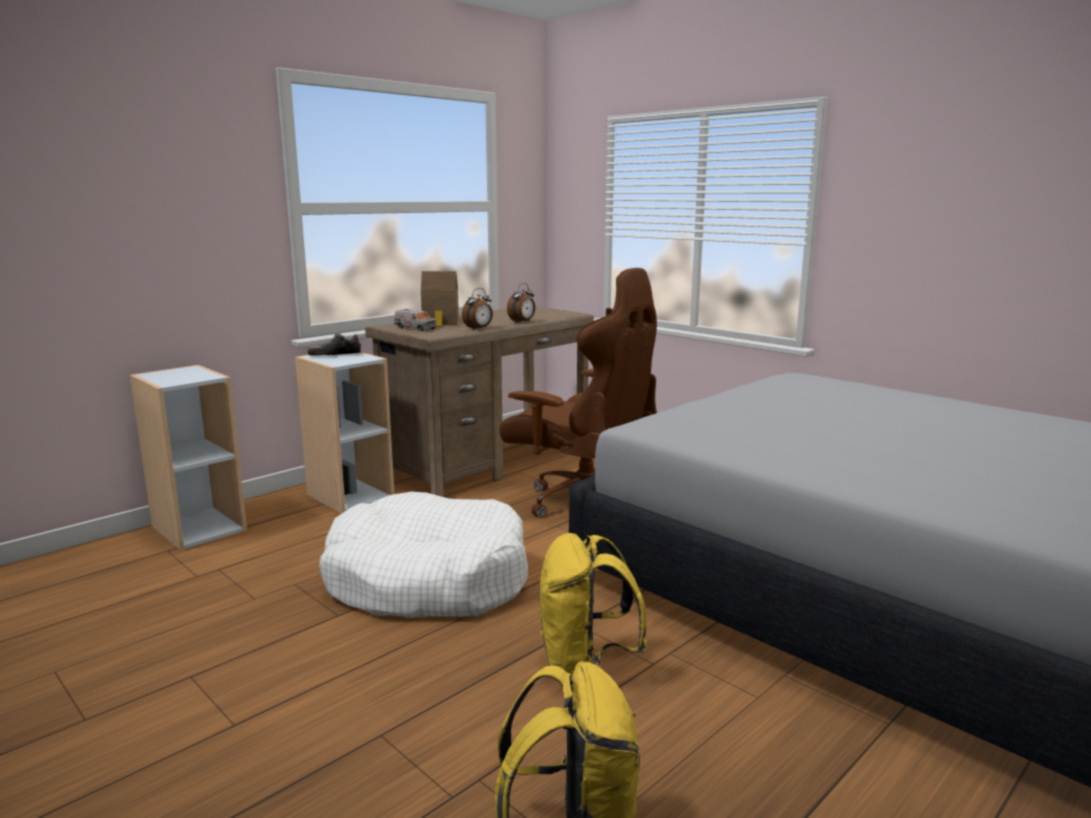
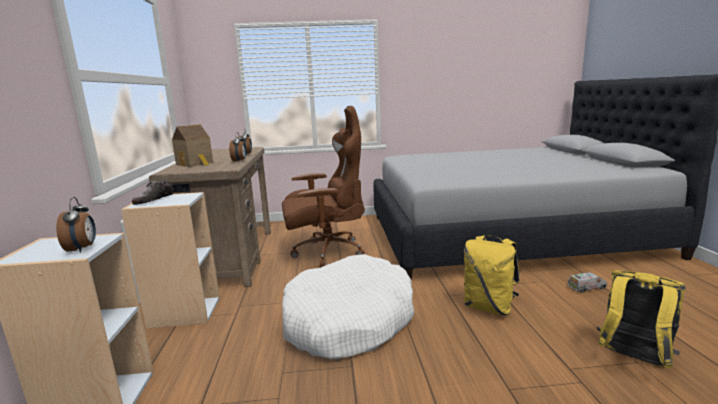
camera: 50 degrees left, 0 degrees up
(180, 380) = (82, 249): none -> alarm clock
(415, 328) = (194, 168): toy truck -> toy truck (586, 287)

